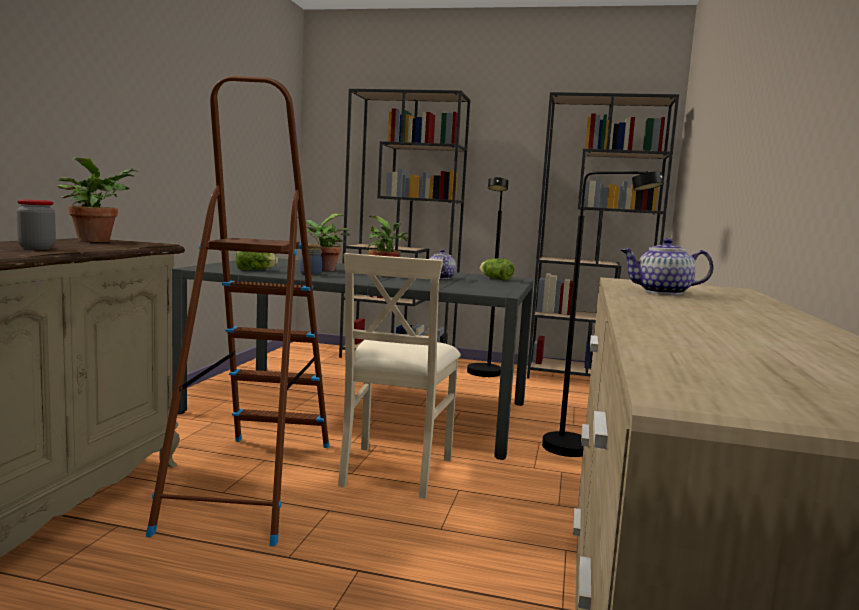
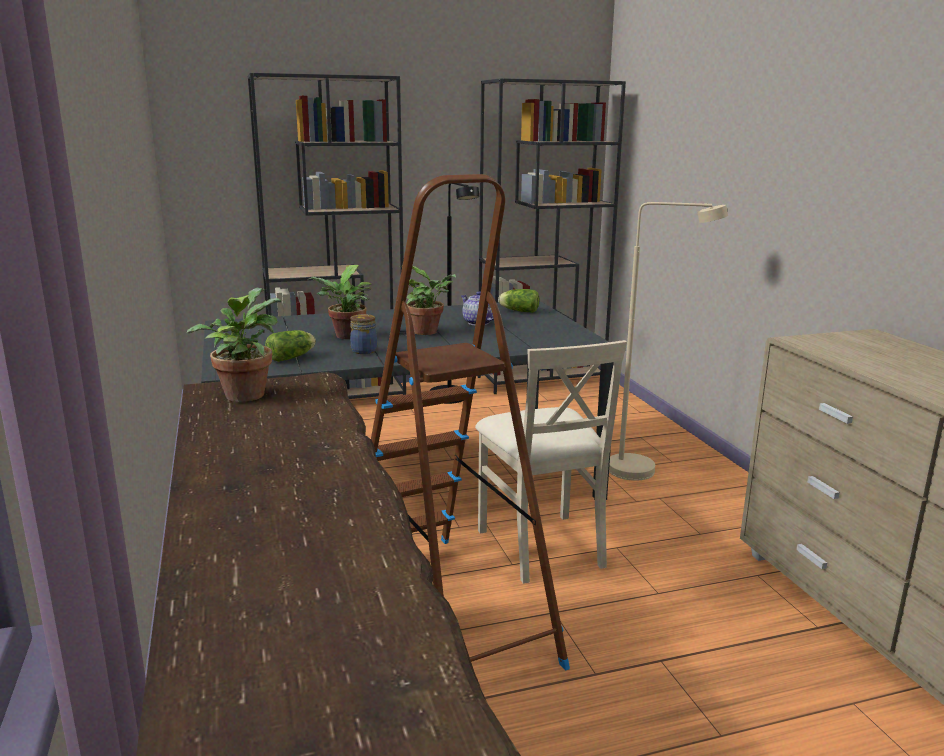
camera: 30 degrees left, 10 degrees up
(37, 248) = (301, 443): jar -> none
(580, 452) = (645, 471): black floor lamp -> beige floor lamp
(662, 292) = (879, 361): teapot -> none

